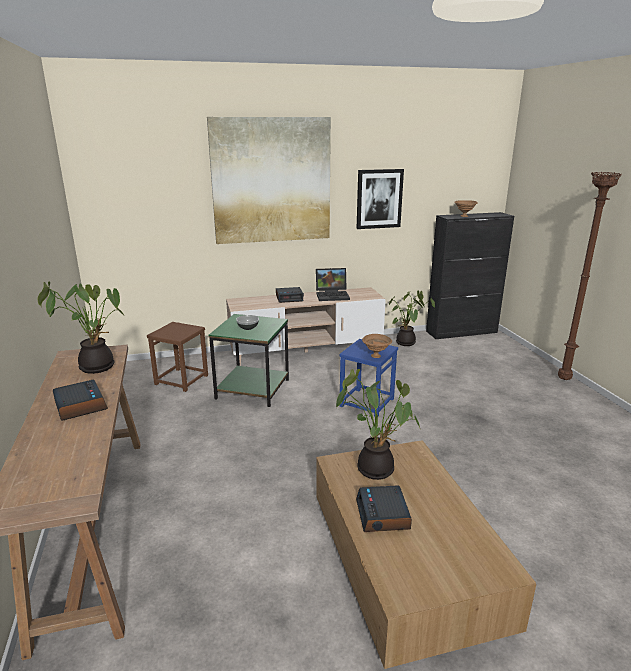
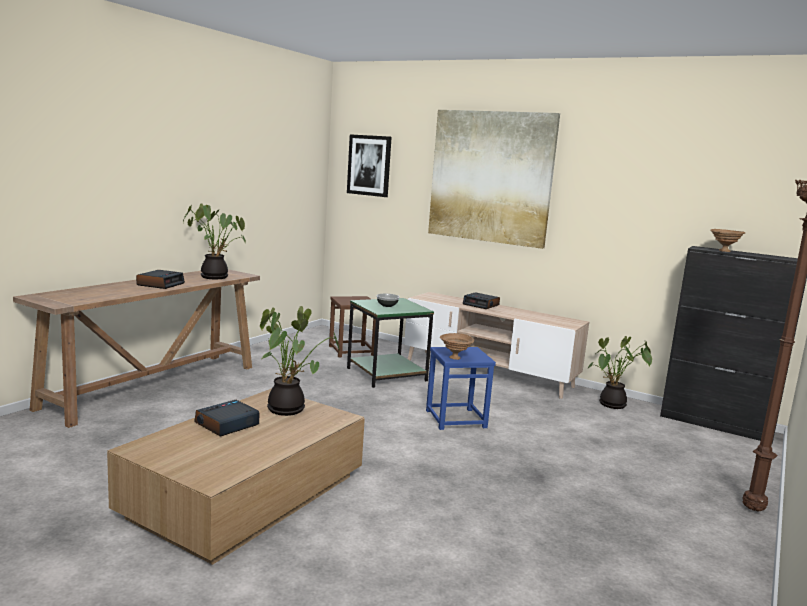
camera: 45 degrees right, 10 degrees down
(333, 295) = (527, 314): laptop -> none
(379, 199) = (613, 213): picture -> picture (369, 165)

